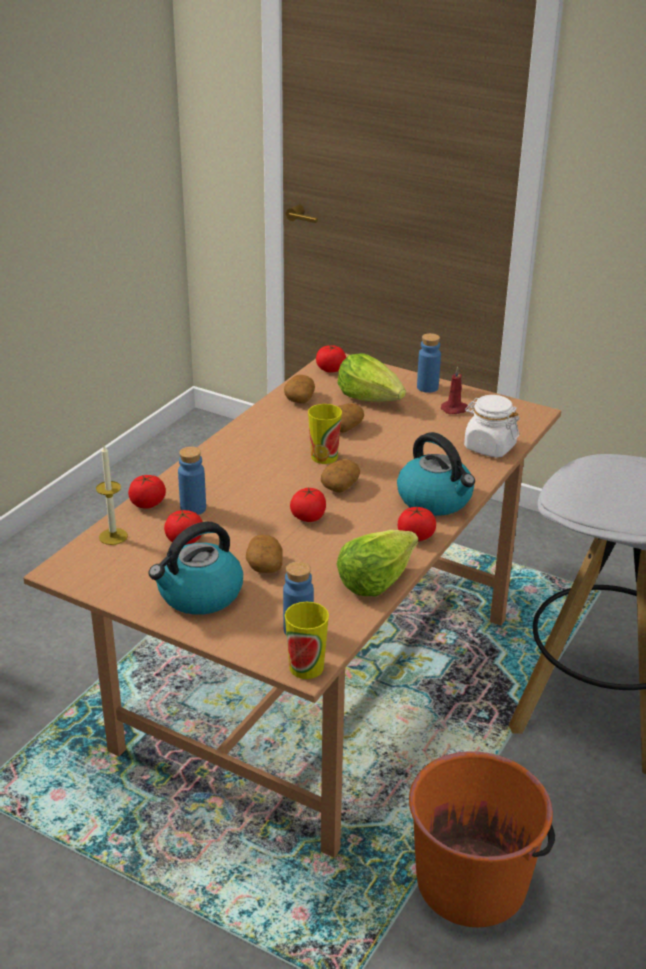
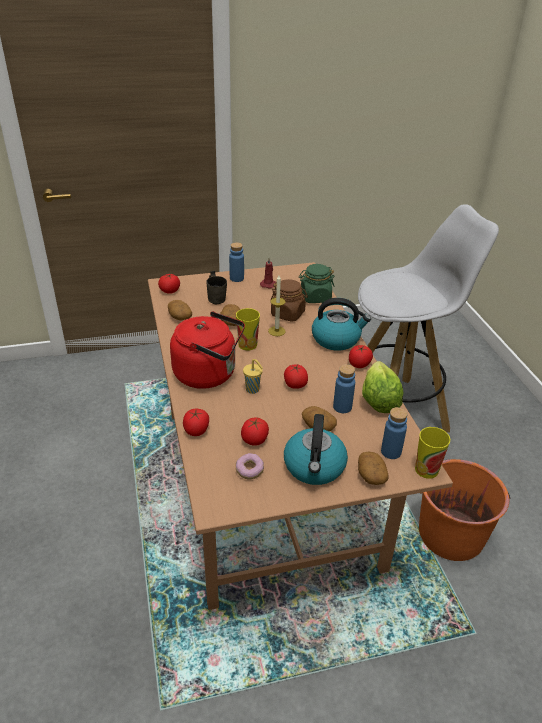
camera: 45 degrees left, 5 degrees up
(113, 536) = (210, 464): candle -> candle (276, 331)
(137, 561) = (249, 471): none -> donut
(193, 508) = (227, 417): blue bottle -> blue bottle (342, 407)
(239, 463) = (209, 374): none -> red kettle
(257, 499) = (253, 390): none -> yellow cup
(340, 485) = (281, 357): potato -> potato (371, 475)
(370, 398) = (217, 298): lettuce -> grey mug
(423, 449) = (288, 314): none -> brown jar
(489, 447) = (315, 297): white jar -> green jar

